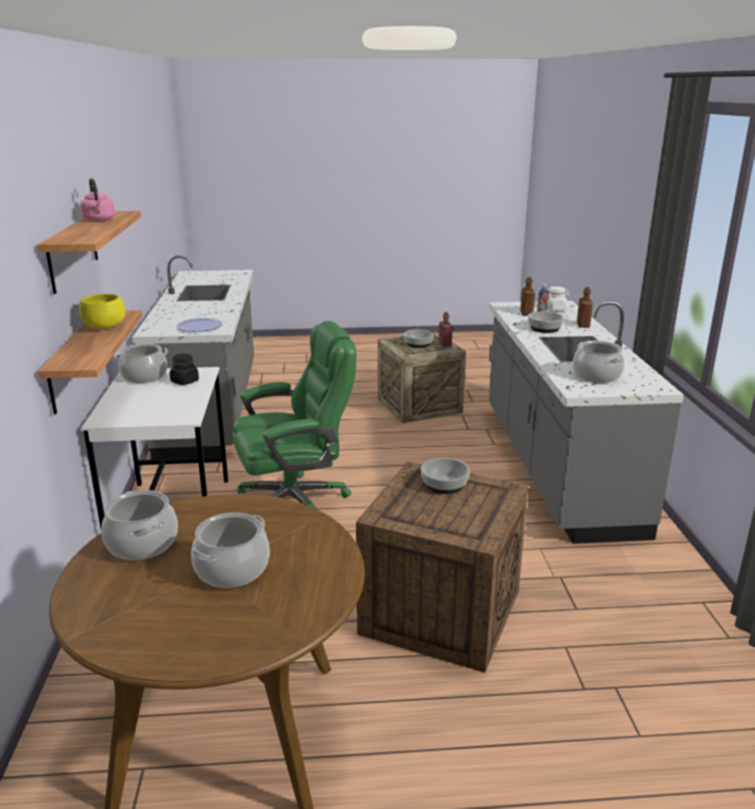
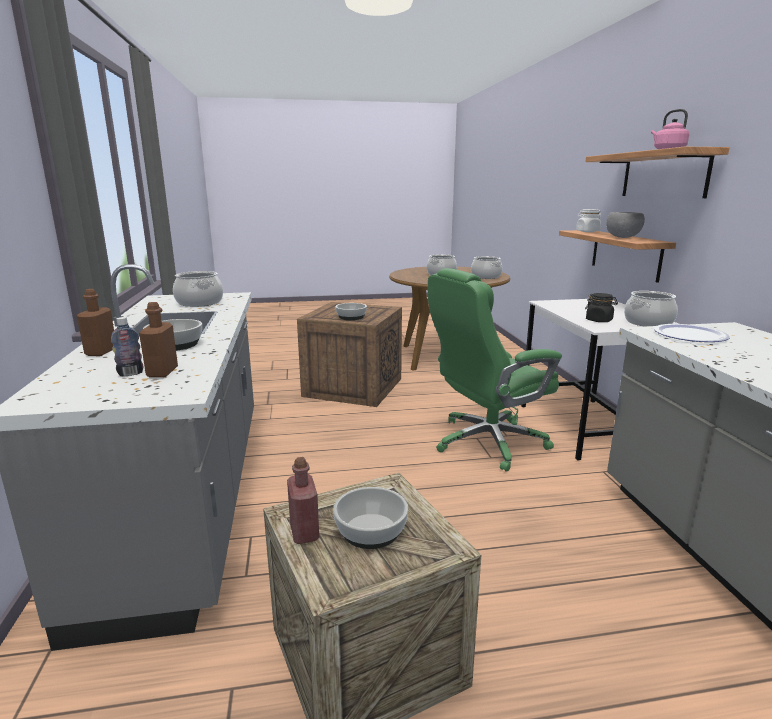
camera: 175 degrees right, 5 degrees down
(104, 327) = (623, 237): yellow bowl -> grey bowl
(555, 309) = (84, 385): white jar -> white jar (587, 231)

